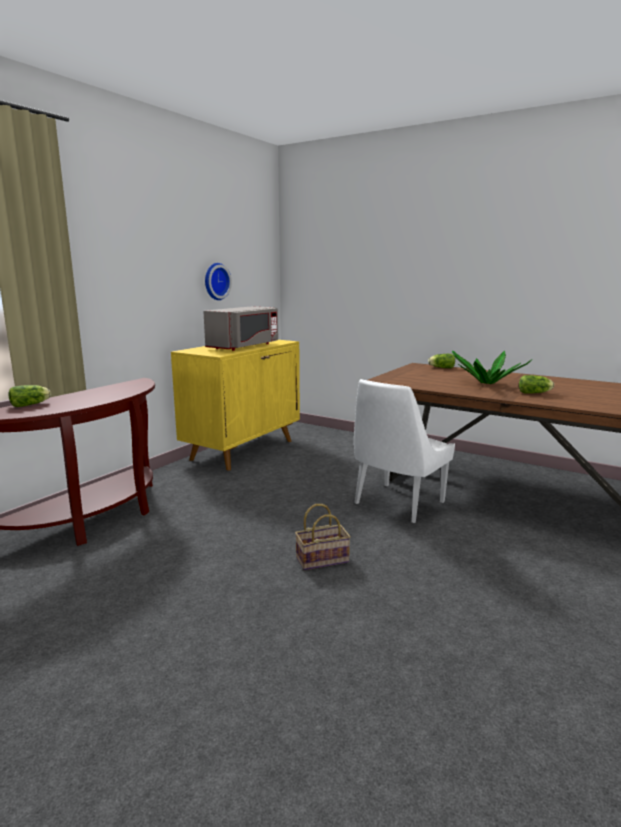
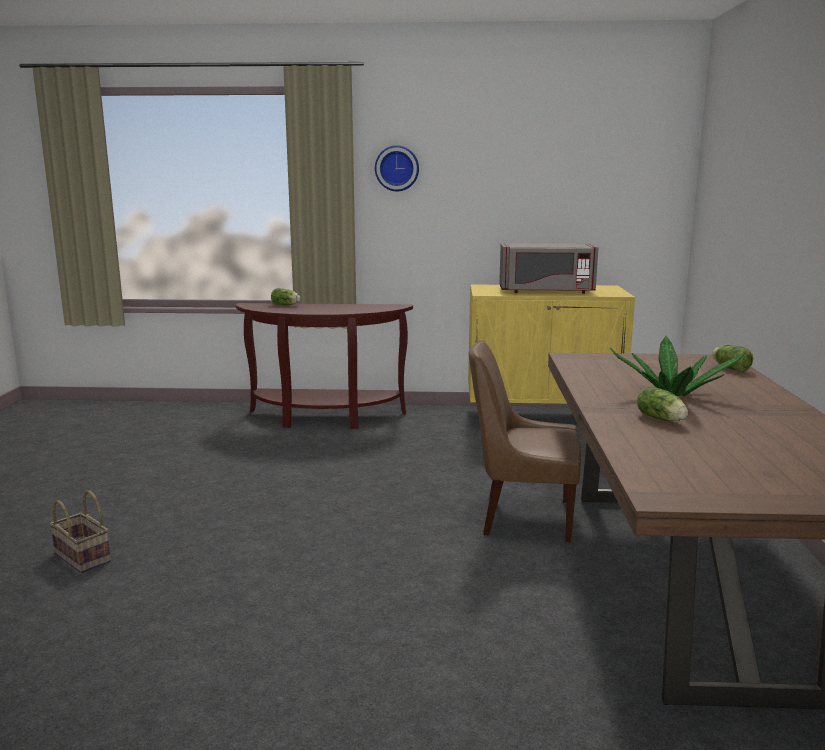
camera: 60 degrees right, 0 degrees up
(215, 281) = (555, 210): wall clock -> wall clock (397, 168)
(323, 559) = (352, 509): basket -> basket (84, 558)
(397, 504) = (522, 517): white chair -> brown chair

